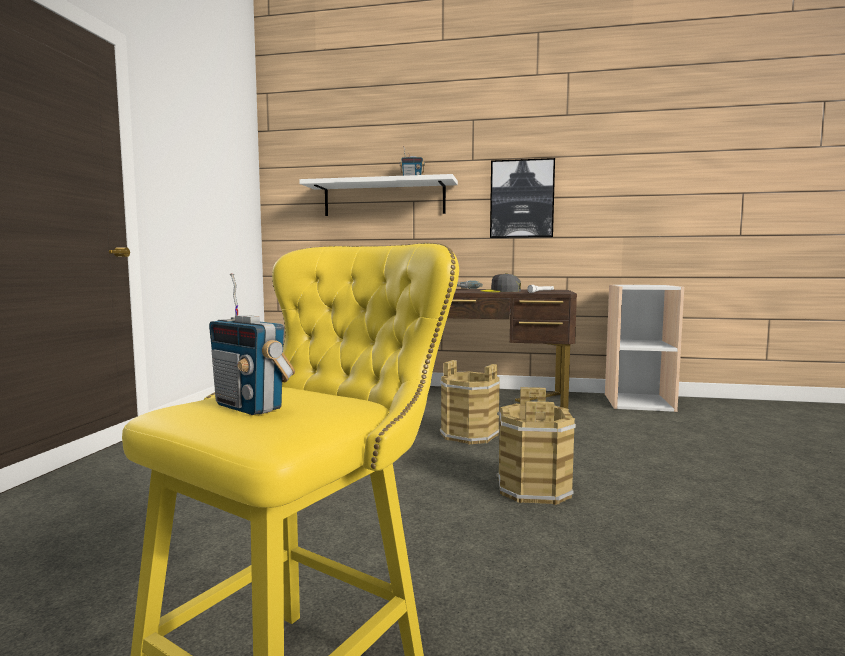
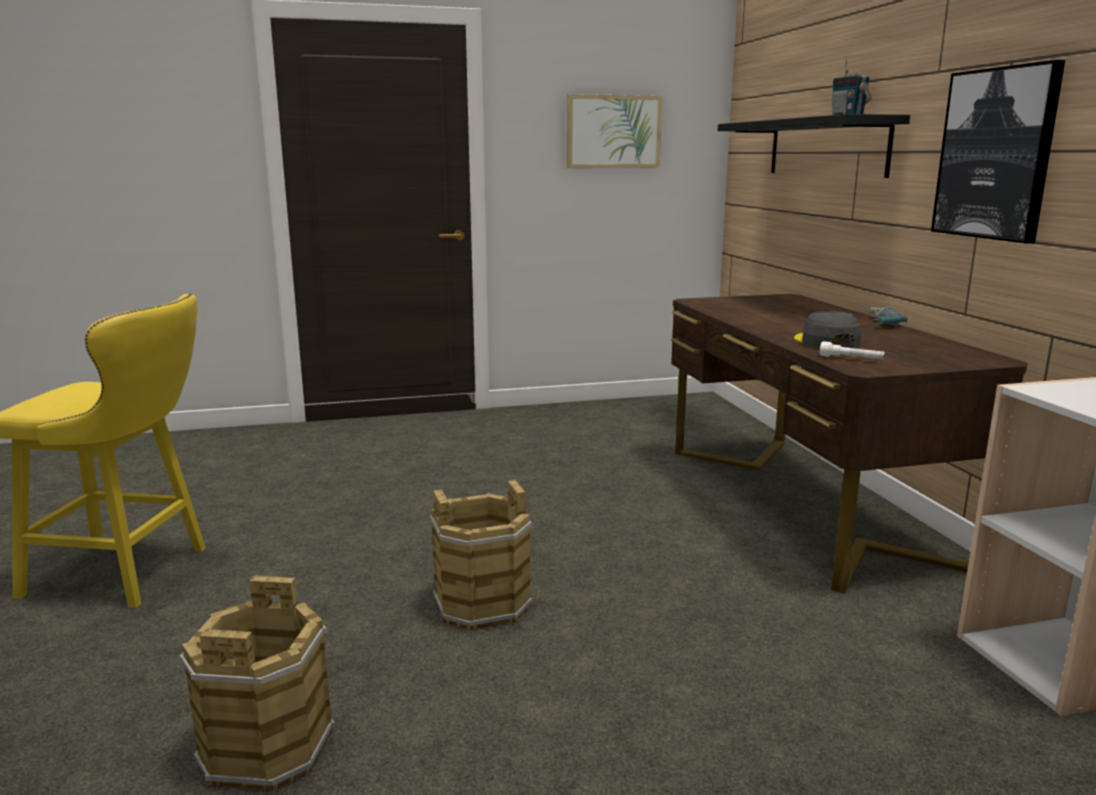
camera: 65 degrees right, 10 degrees up
(210, 175) = (613, 132): none -> picture
(250, 407) = (74, 392): radio -> none
(384, 198) = (826, 148): white shelf -> black shelf
(469, 435) = (635, 537): brown bucket -> brown bucket (266, 747)

